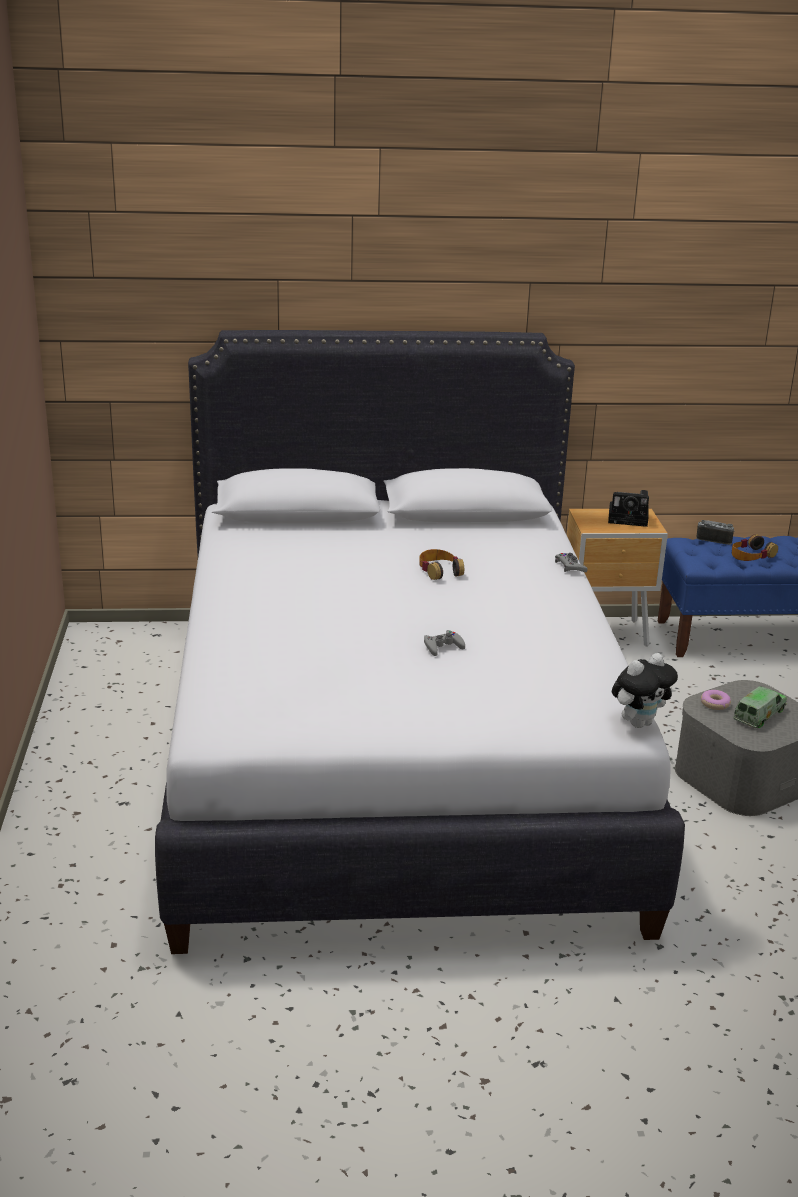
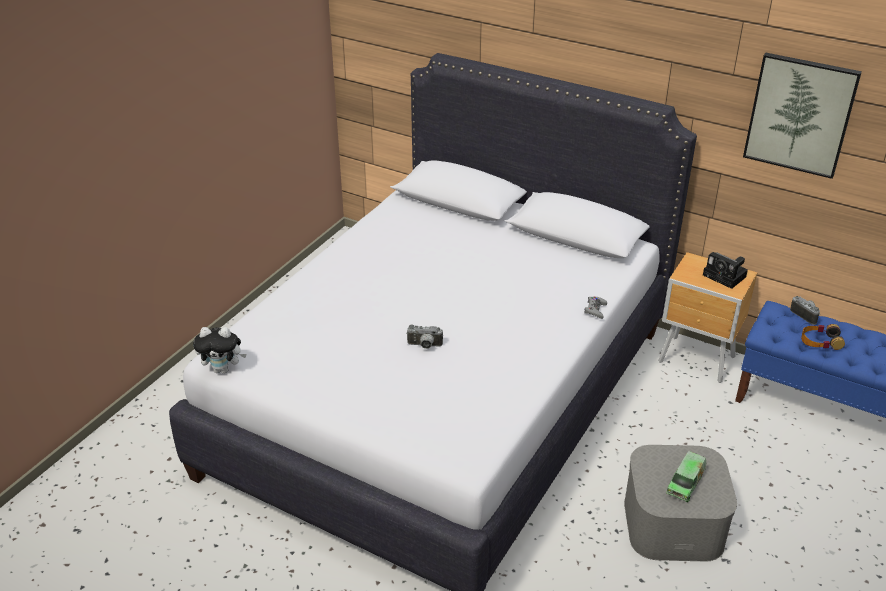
camera: 35 degrees right, 10 degrees up
(439, 570) = (497, 281): headphones -> none
(443, 647) = (424, 346): grey game controller -> camera
(639, 722) = (482, 461): plush toy -> plush toy (223, 369)
(679, 312) = (800, 114): none -> picture
(715, 704) = (661, 459): donut -> none
(759, 715) = (685, 483): toy truck -> toy truck turned 135 degrees clockwise

